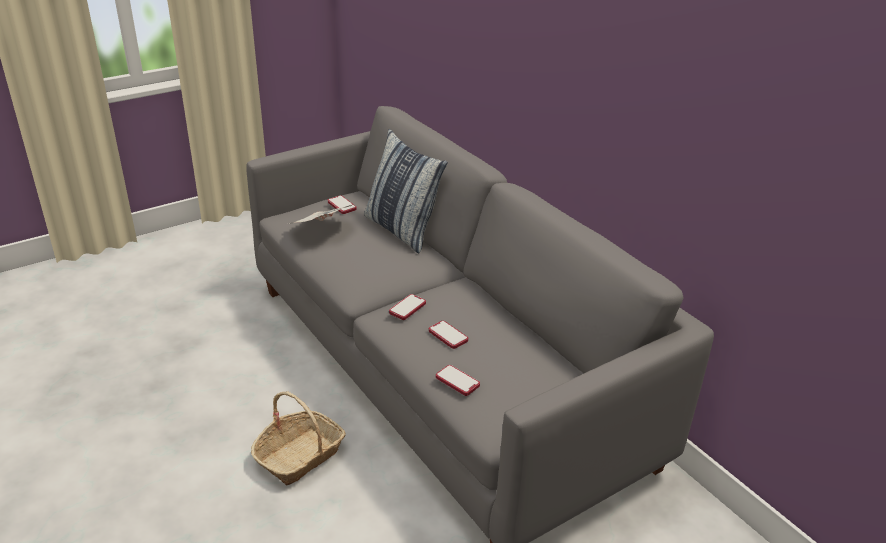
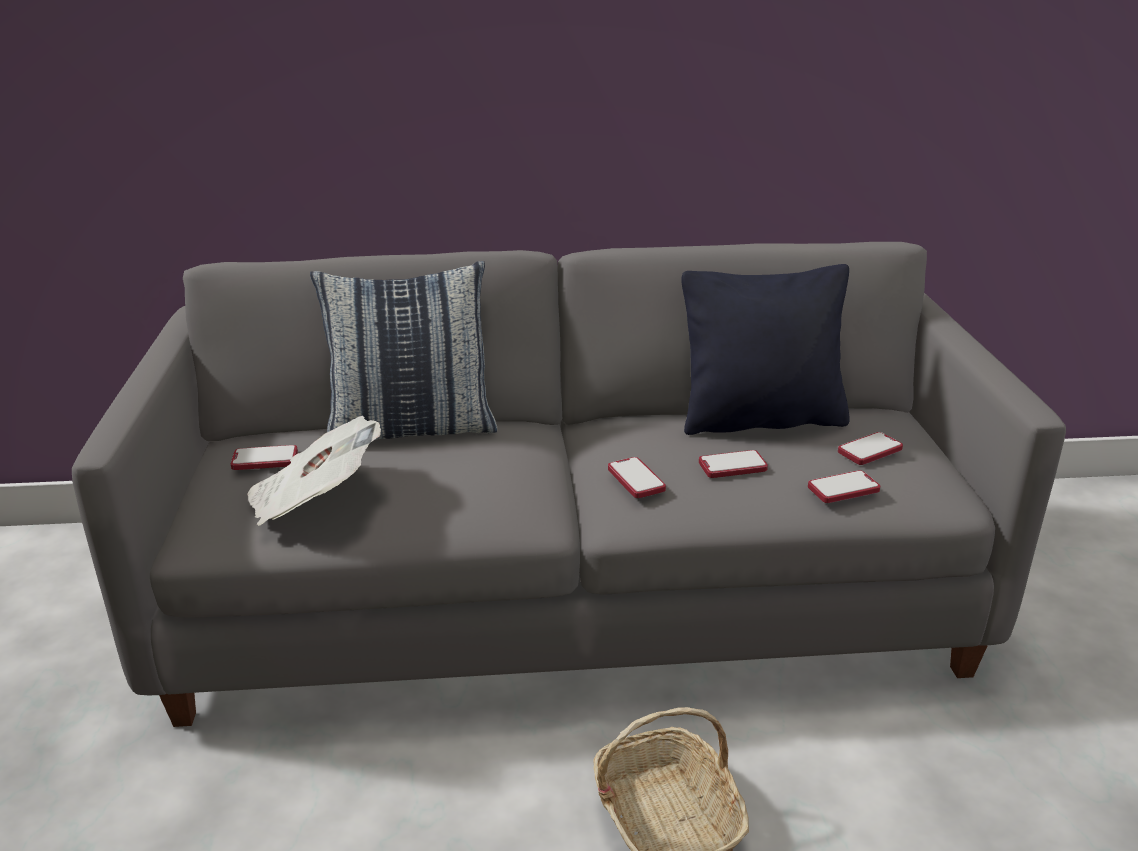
camera: 60 degrees left, 5 degrees down
(514, 383) = (869, 450): none -> phone
(517, 335) = (760, 420): none -> black pillow

